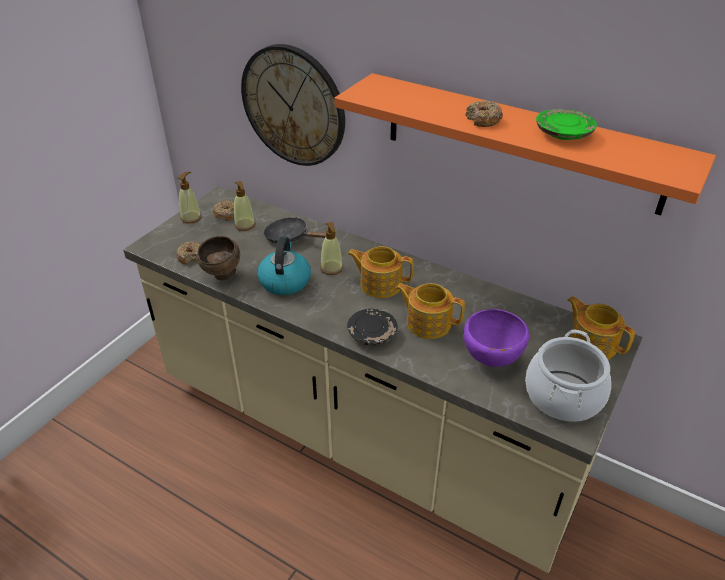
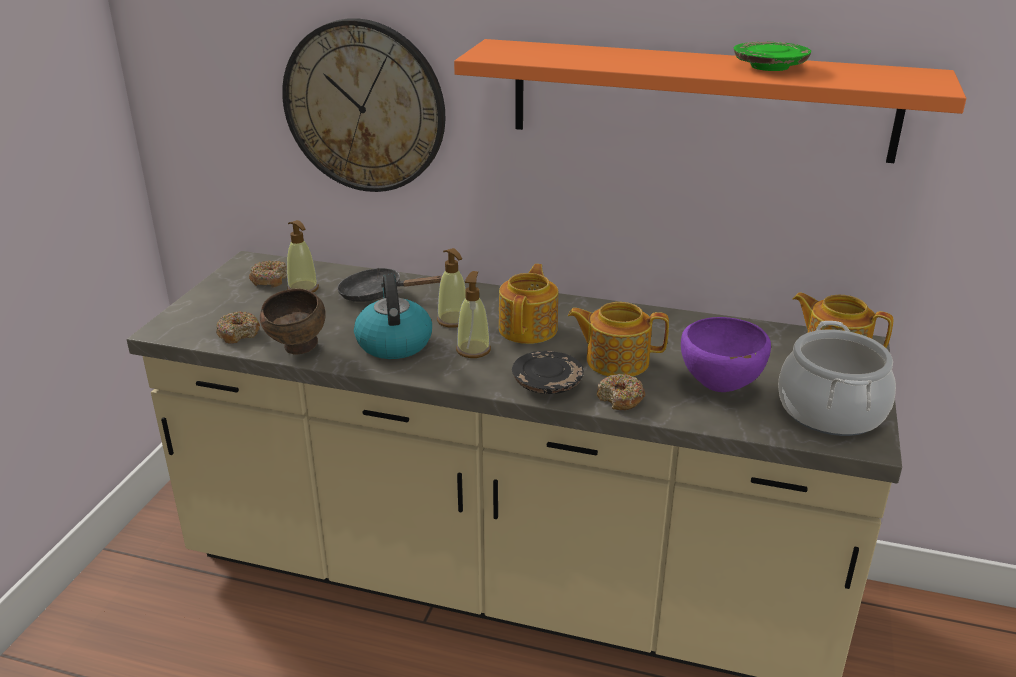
camera: 15 degrees left, 10 degrees down
(191, 218) = (217, 290): soap dispenser -> soap dispenser (473, 350)
(380, 284) = (529, 328): teapot -> teapot turned 105 degrees clockwise
(483, 120) = (663, 64): donut -> donut (620, 399)

